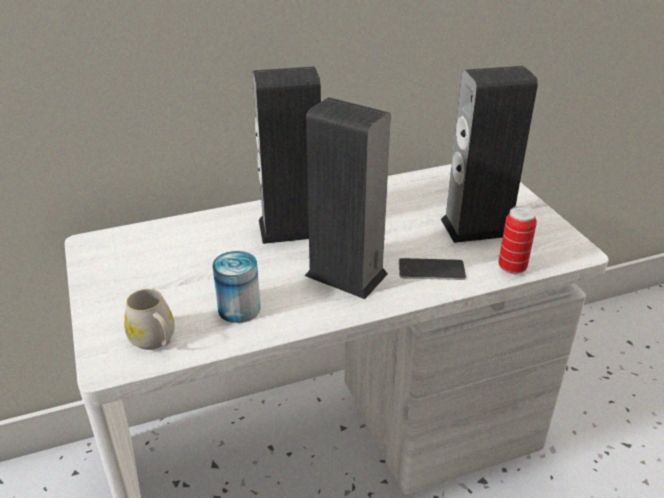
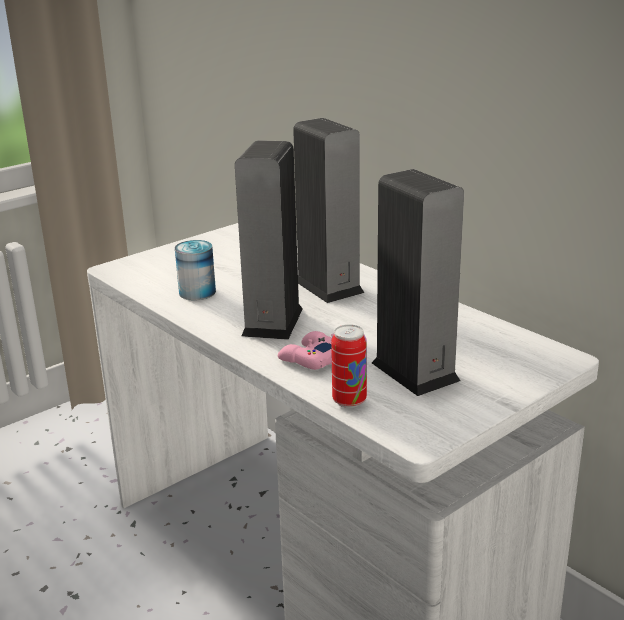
camera: 70 degrees right, 10 degrees down
(155, 340) = (145, 275): white mug -> none
(431, 269) = (311, 358): phone -> pink game controller

